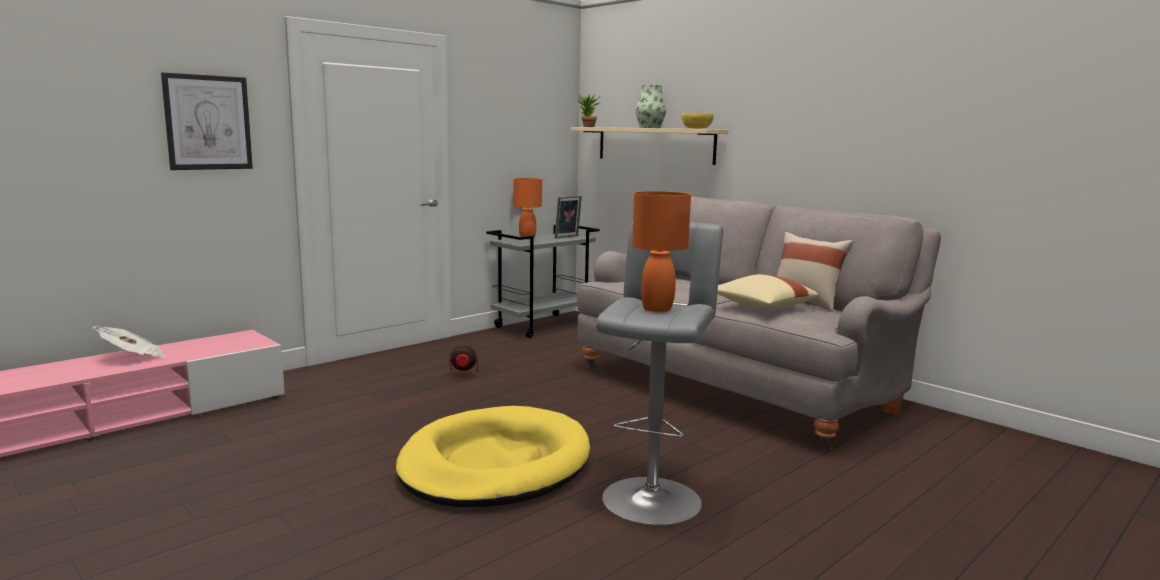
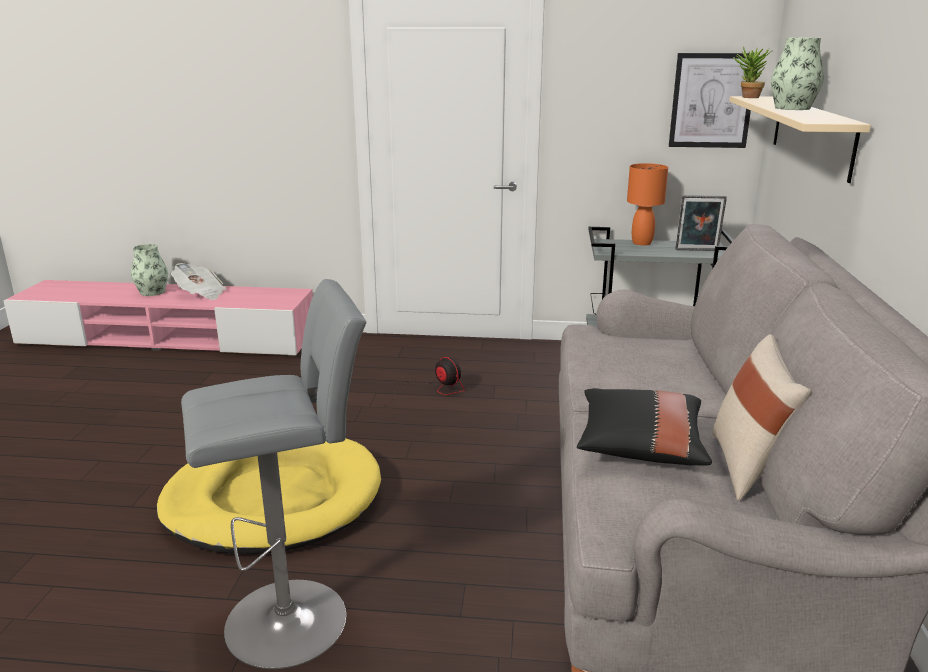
camera: 50 degrees right, 10 degrees up
(58, 370) = (152, 292): none -> vase
(208, 122) = (276, 94): picture -> picture (711, 101)
(657, 309) = (253, 405): orange table lamp -> none
(697, 128) = (819, 119): yellow bowl -> none
(761, 307) = (640, 446): beige pillow -> black pillow

